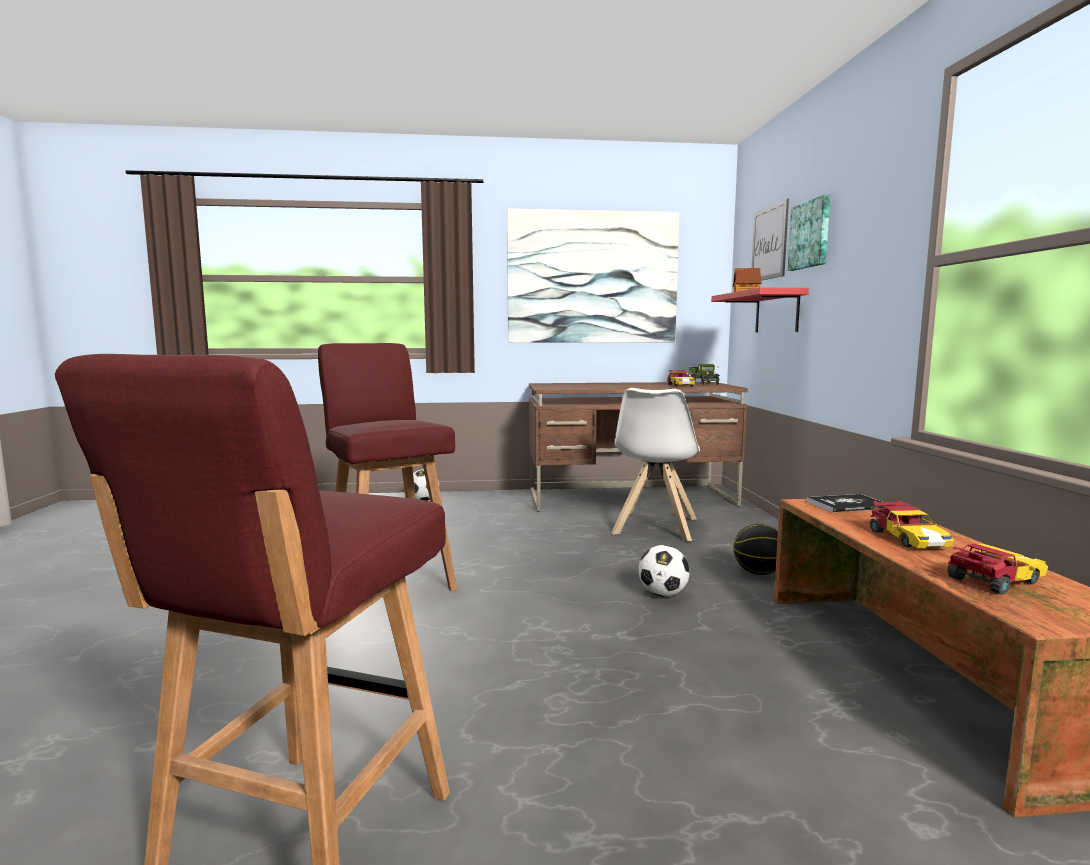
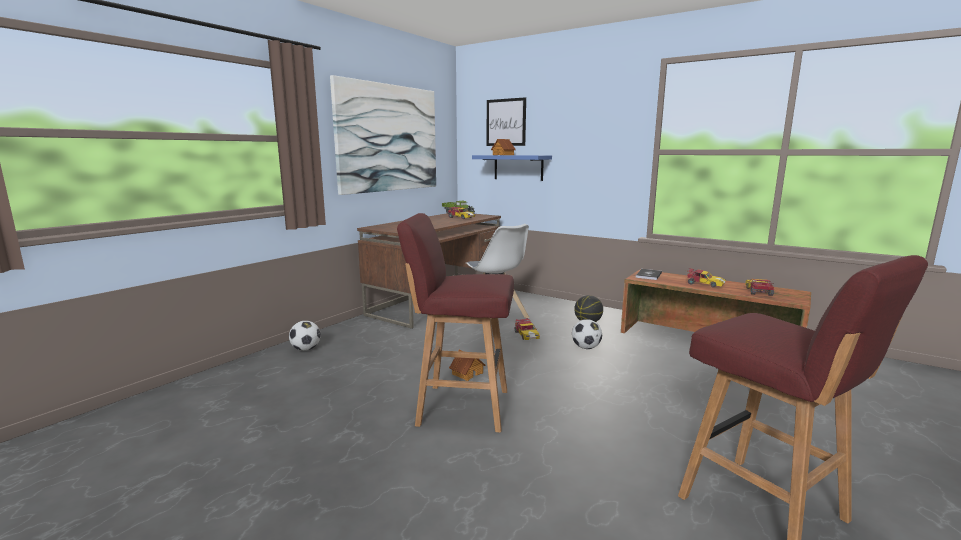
camera: 50 degrees left, 5 degrees up
(471, 562) = (467, 373): none -> toy house
(630, 556) = (526, 335): none -> toy car
(776, 312) = (518, 167): red shelf -> blue shelf
(811, 235) = (552, 124): picture -> none

